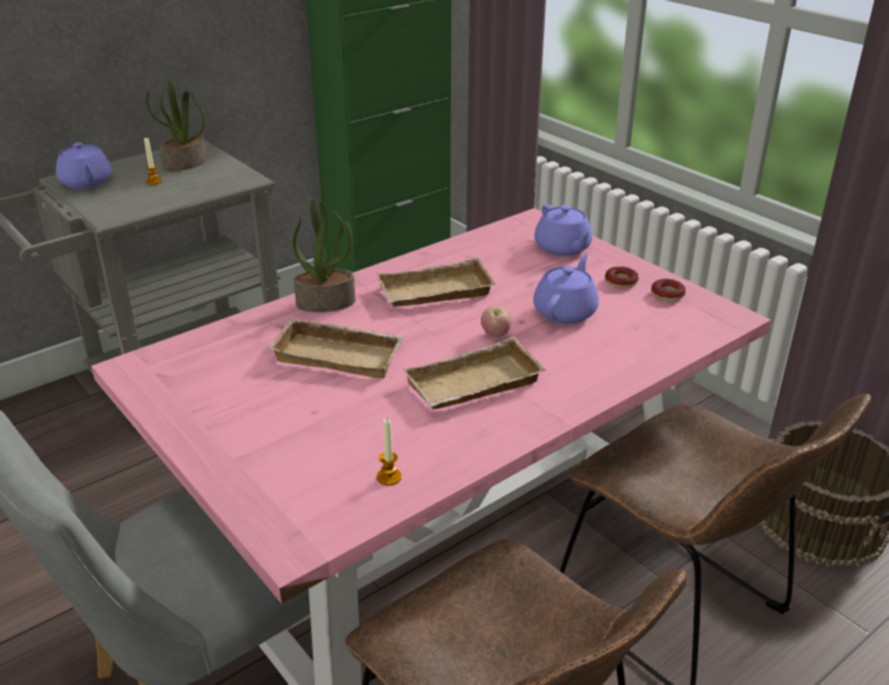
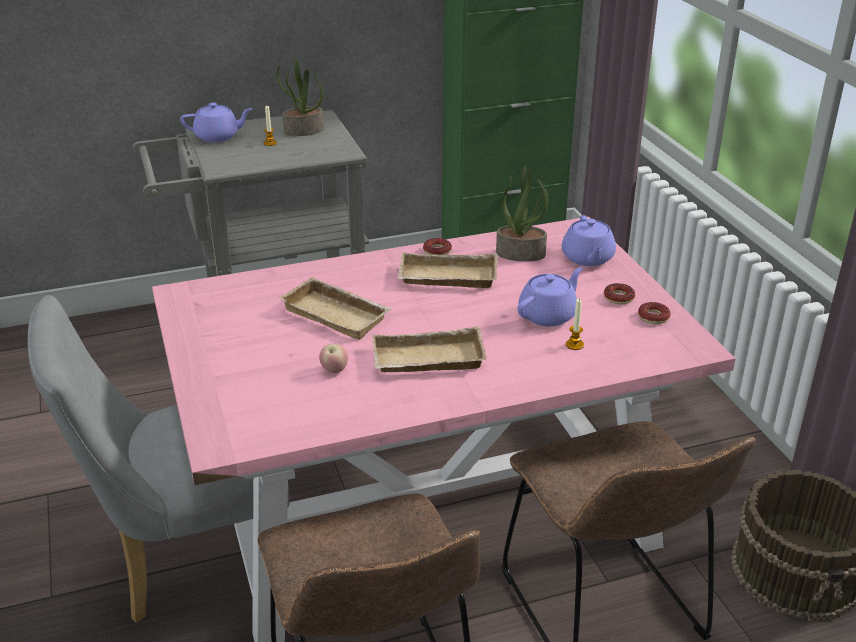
camera: 20 degrees right, 0 degrees up
(86, 183) = (218, 136): purple teapot -> purple teapot turned 90 degrees counterclockwise
(326, 302) = (353, 269): potted plant -> potted plant (521, 253)
(389, 477) = (315, 415): candle -> candle (574, 345)
(405, 267) = (437, 251): none -> donut
(495, 335) = (474, 323): apple -> apple (334, 370)

